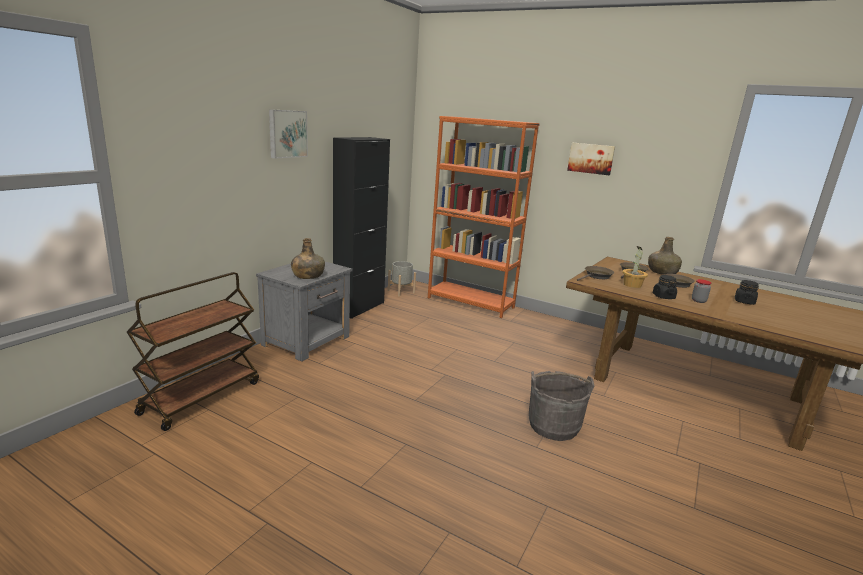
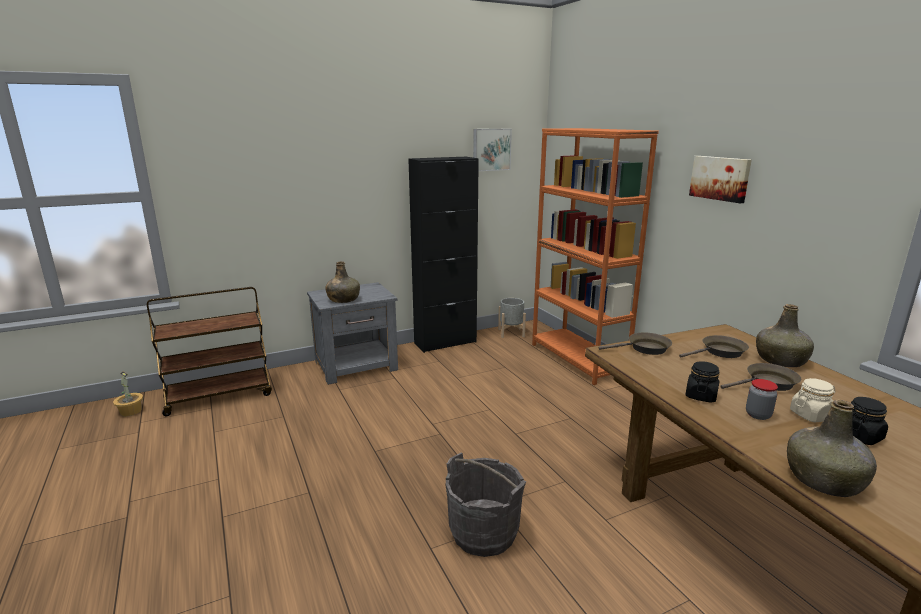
camera: 35 degrees right, 0 degrees up
(287, 133) = (346, 156): picture -> picture (491, 149)
(632, 285) = (680, 369): potted plant -> potted plant (130, 411)
(715, 296) = (810, 415): none -> beige jar
(764, 323) = (824, 480): none -> green bottle

